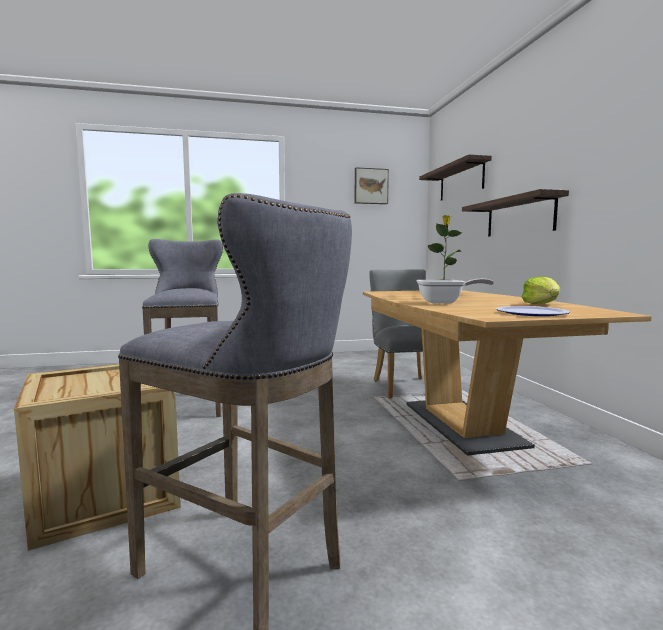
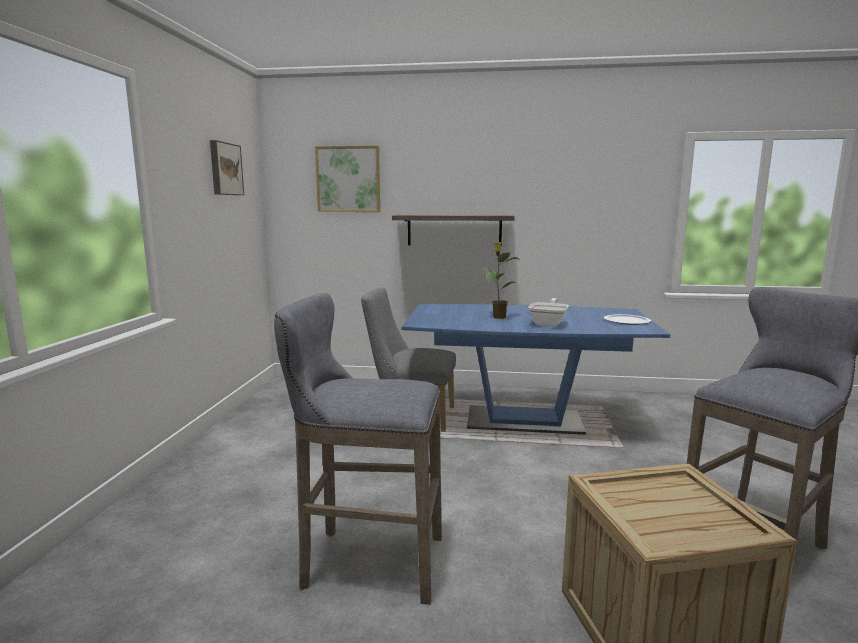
camera: 70 degrees left, 5 degrees up
(461, 181) = (348, 179): shelf -> picture
(462, 424) = (524, 421): brown dining table -> blue dining table
(541, 304) = (571, 310): lettuce -> none

